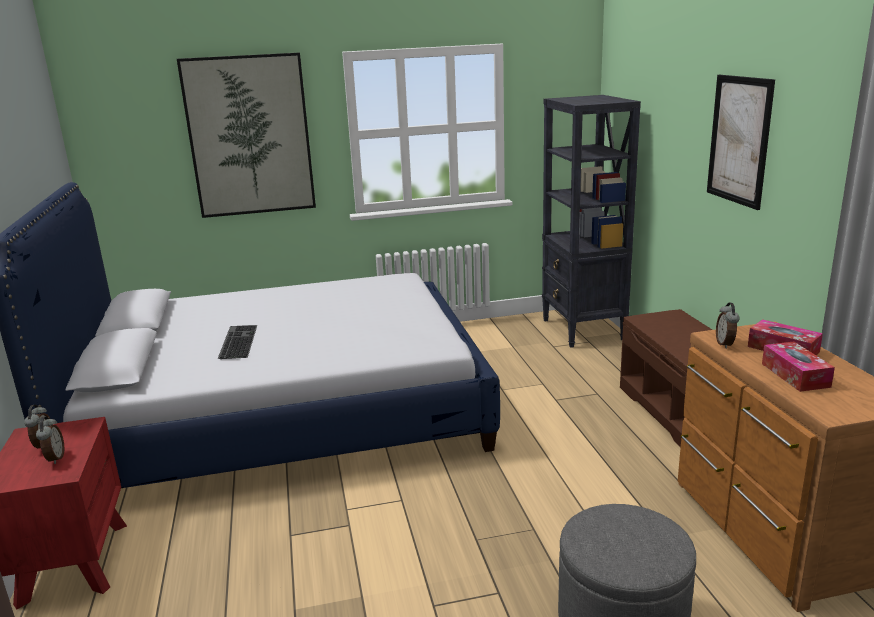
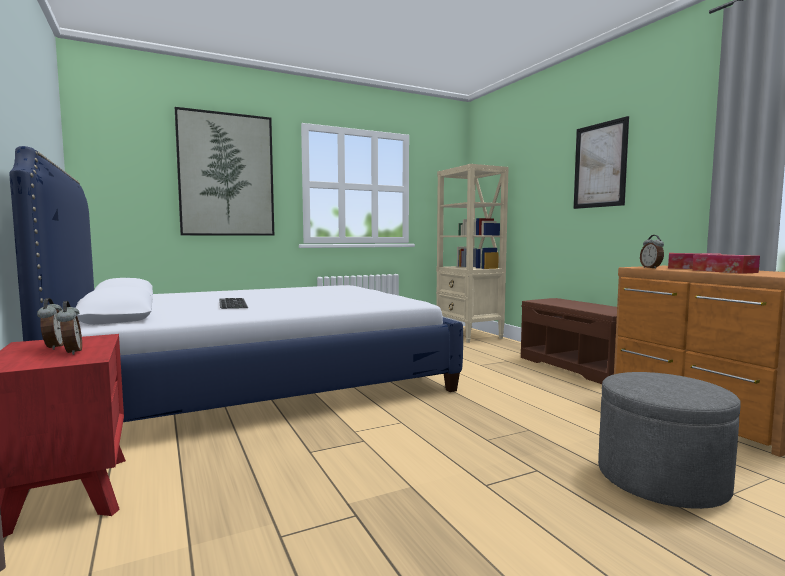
camera: 15 degrees left, 15 degrees down
(583, 330) = (469, 335): black bookcase -> beige bookcase

